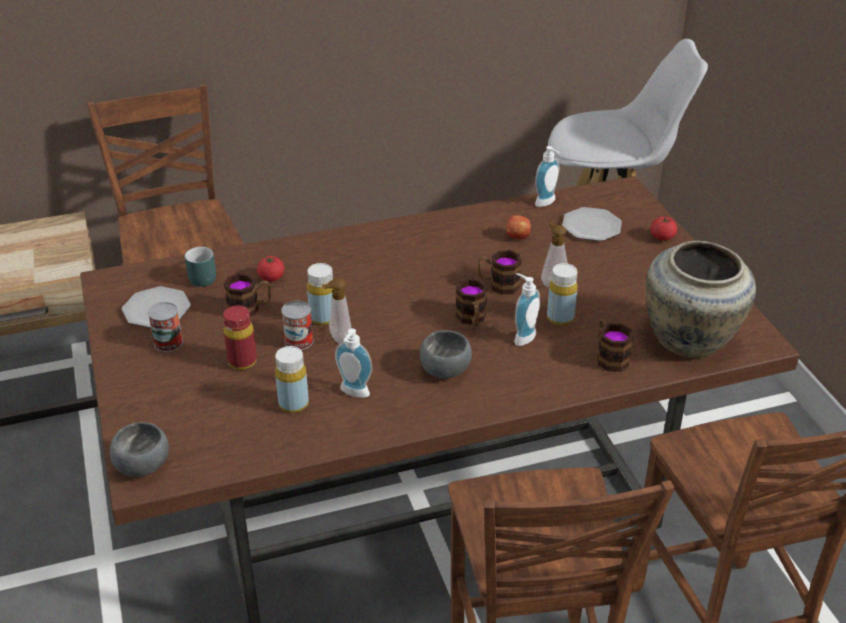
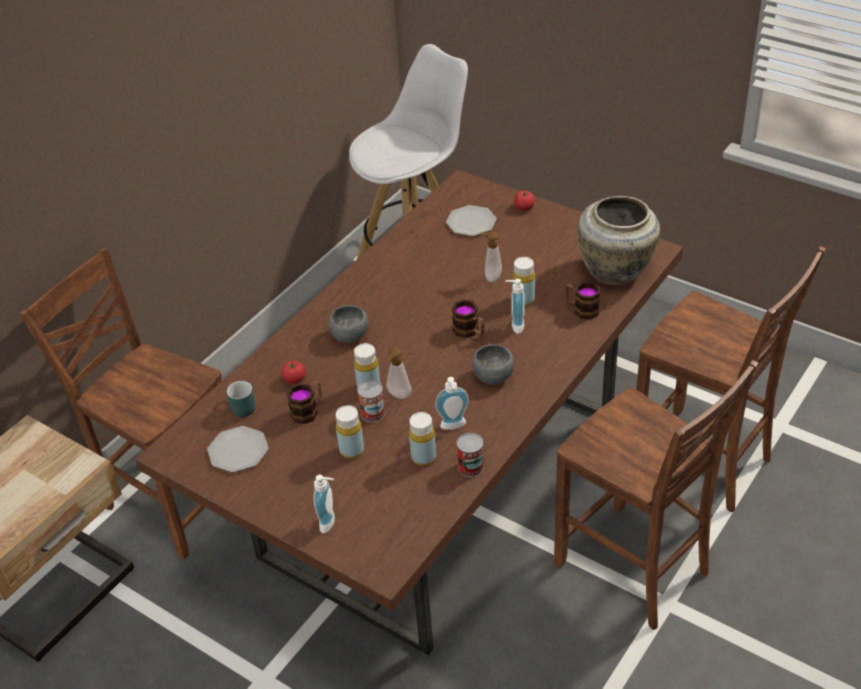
camera: 35 degrees left, 5 degrees up
(144, 465) = (376, 559): grey bowl -> grey bowl (350, 335)
(168, 342) = (279, 469): can -> can (471, 467)
(242, 361) = (352, 450): red bottle -> yellow bottle
(498, 284) = (458, 297): mug -> none
(518, 237) = (432, 255): apple -> none
(547, 203) = (422, 219): soap dispenser -> soap dispenser (330, 523)

